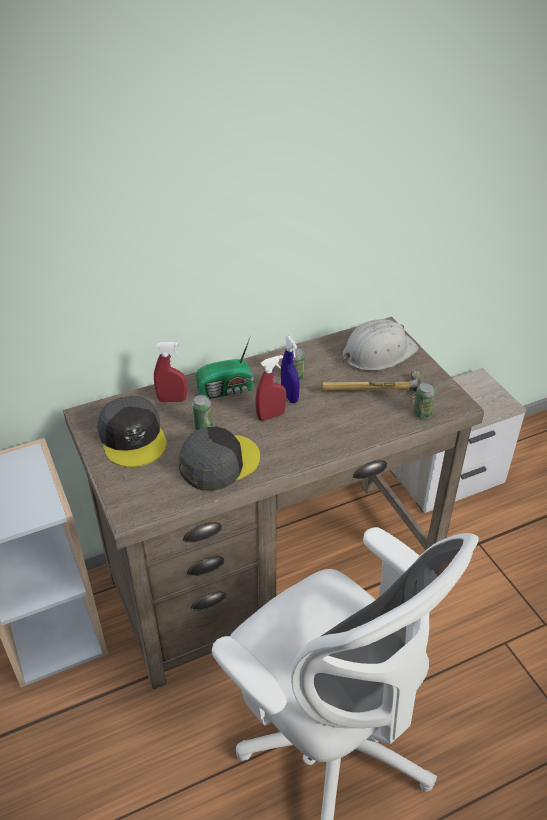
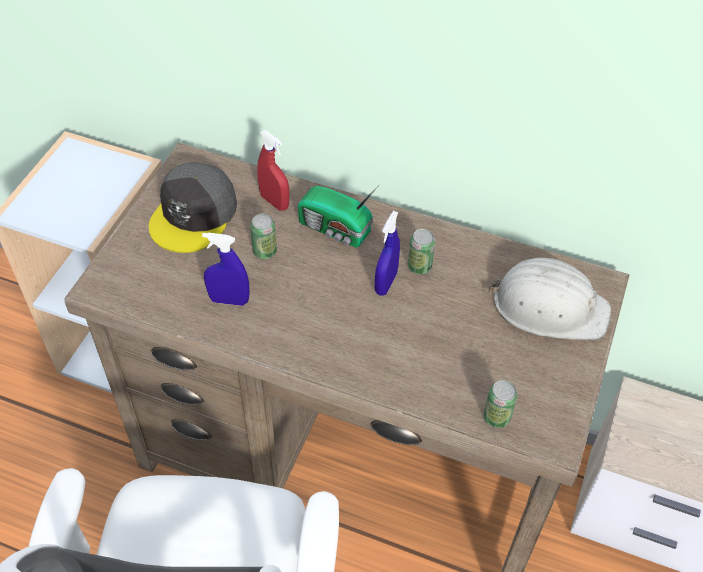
camera: 45 degrees right, 10 degrees up
(218, 462) = (229, 300): grey cap -> blue spray bottle
(271, 416) = (339, 290): red spray bottle -> none
(374, 394) = (475, 351): hammer -> none

